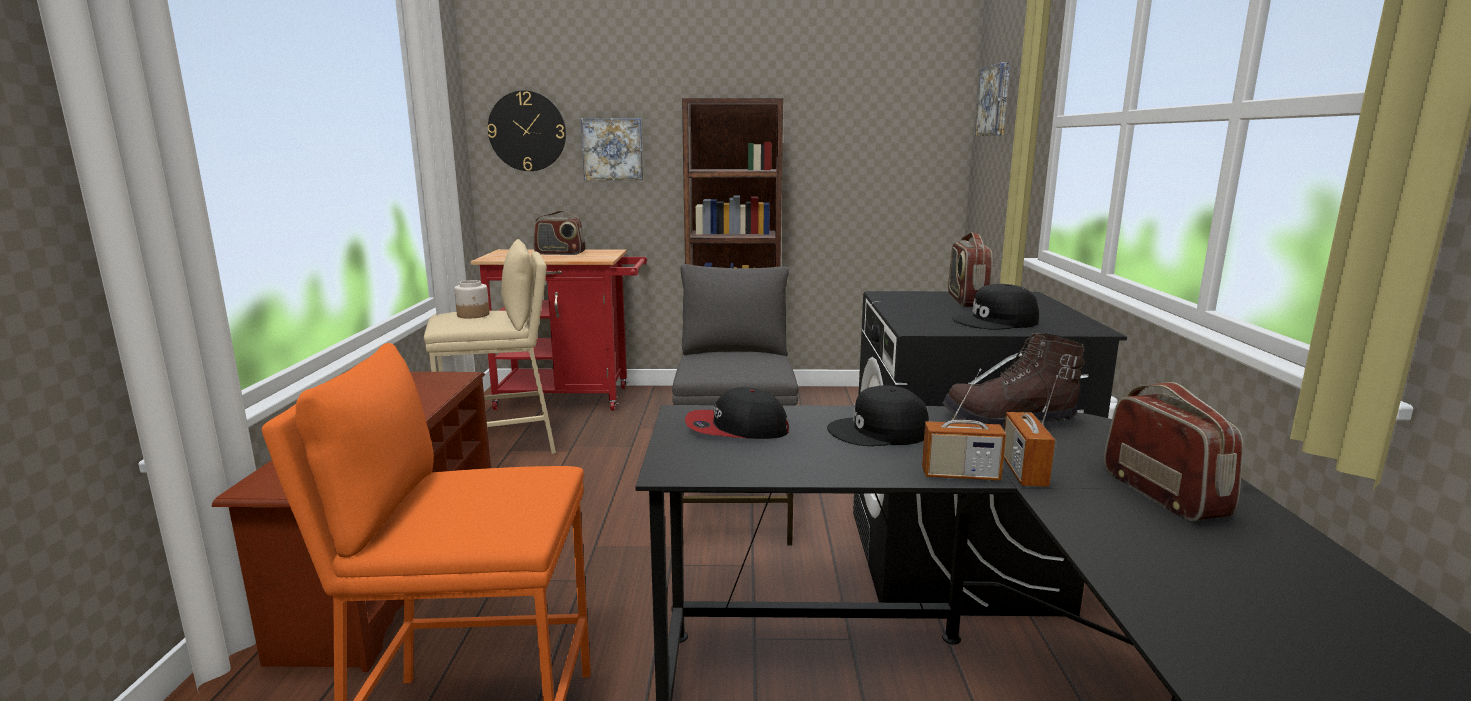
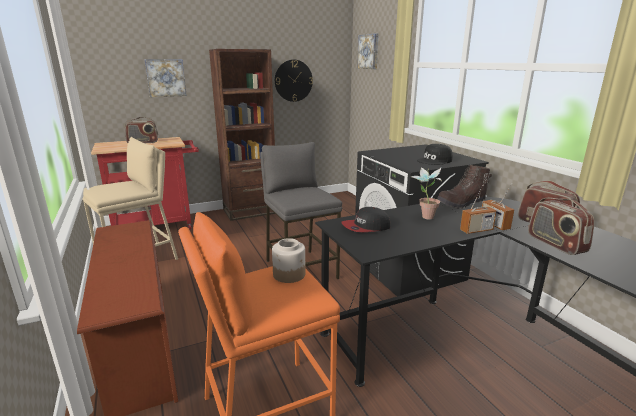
camera: 25 degrees left, 5 degrees up
(473, 315) = (115, 186): jar -> jar (289, 274)
(527, 131) = (108, 67): wall clock -> wall clock (293, 80)
(879, 432) = (424, 217): black cap -> potted plant
(966, 301) = (407, 152): radio -> radio (555, 244)

